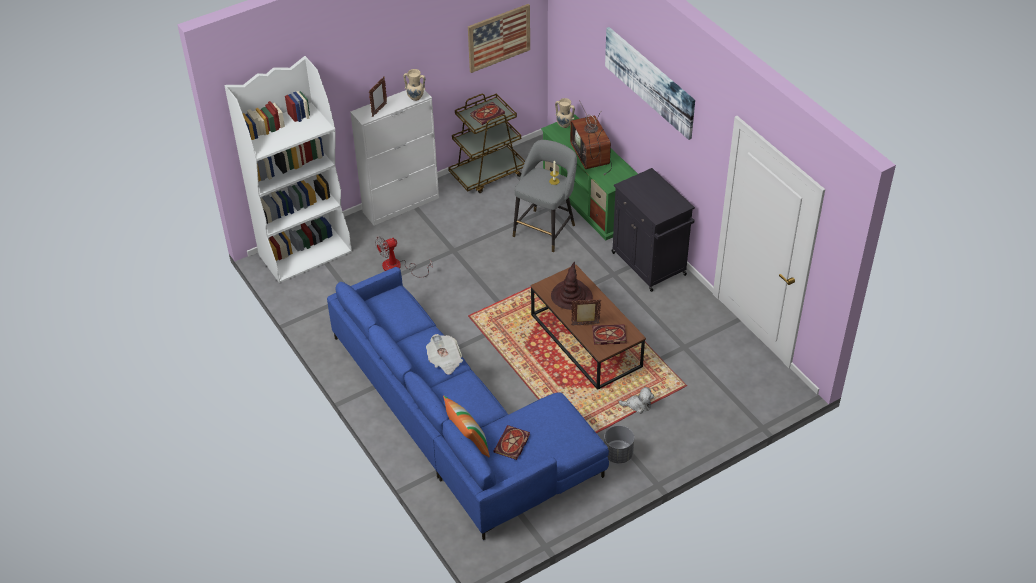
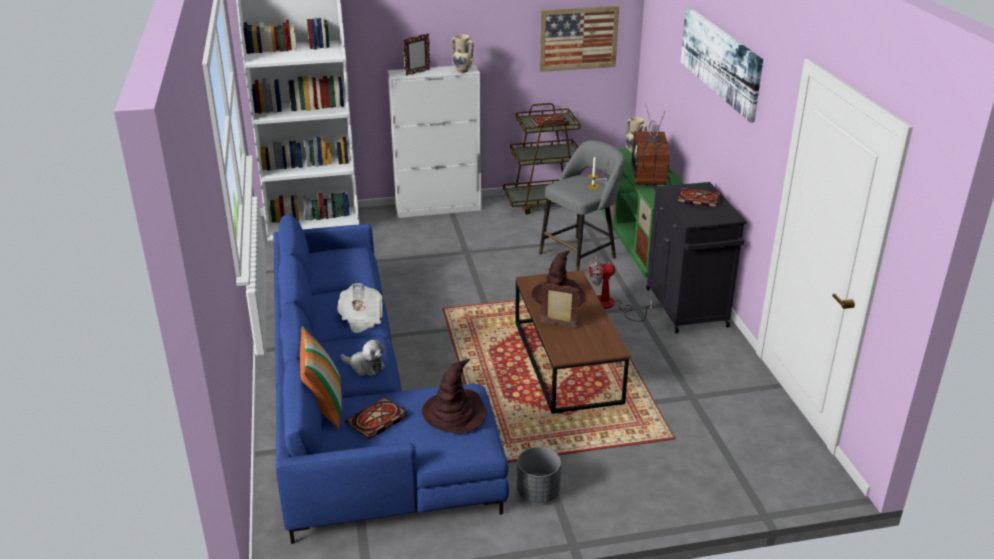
camera: 20 degrees right, 15 degrees down
(398, 267) = (397, 253): fan -> fan (610, 306)
(559, 423) = (454, 413): none -> brown hat
(608, 336) = (581, 343): book -> book (697, 199)
(638, 405) = (596, 444): plush toy -> plush toy (365, 367)

